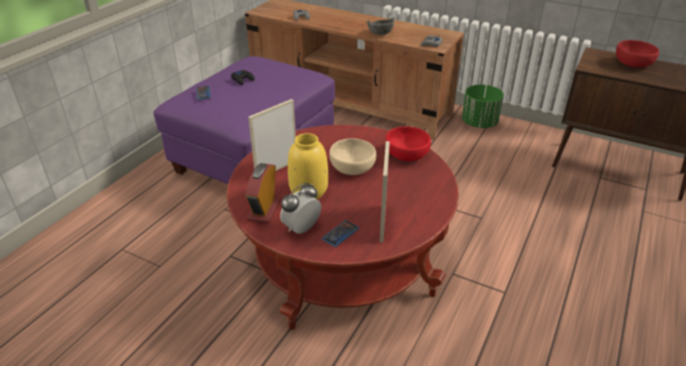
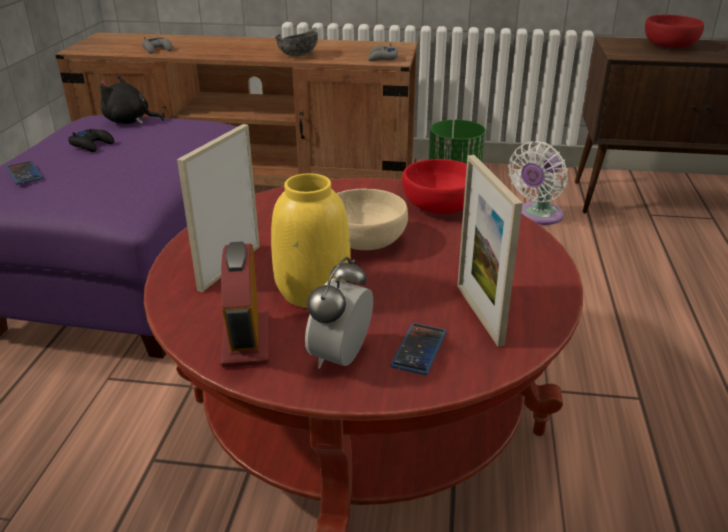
camera: 20 degrees left, 5 degrees down
(270, 65) = (130, 121): none -> black plush toy
(518, 163) = (537, 216): none -> white fan

